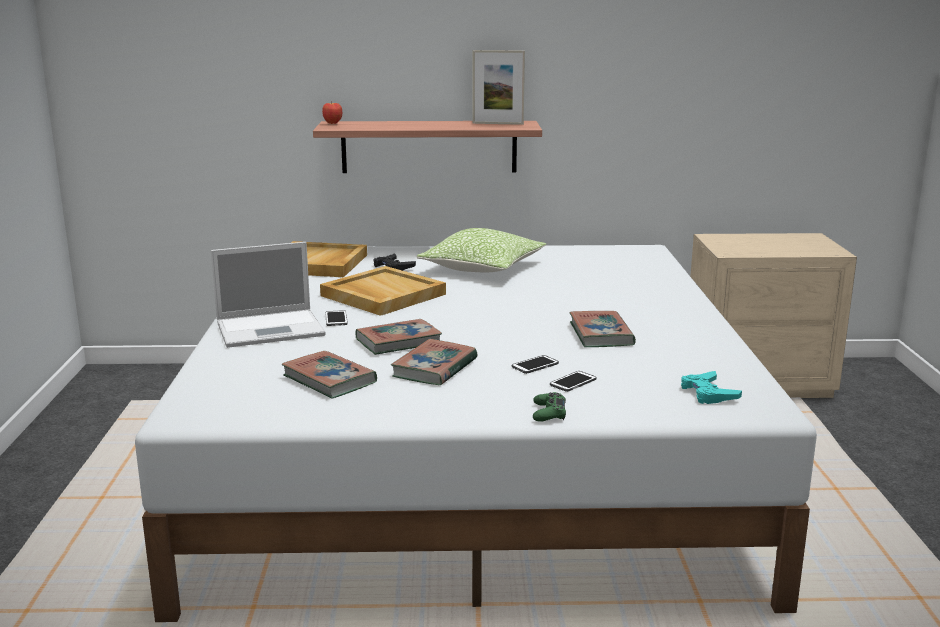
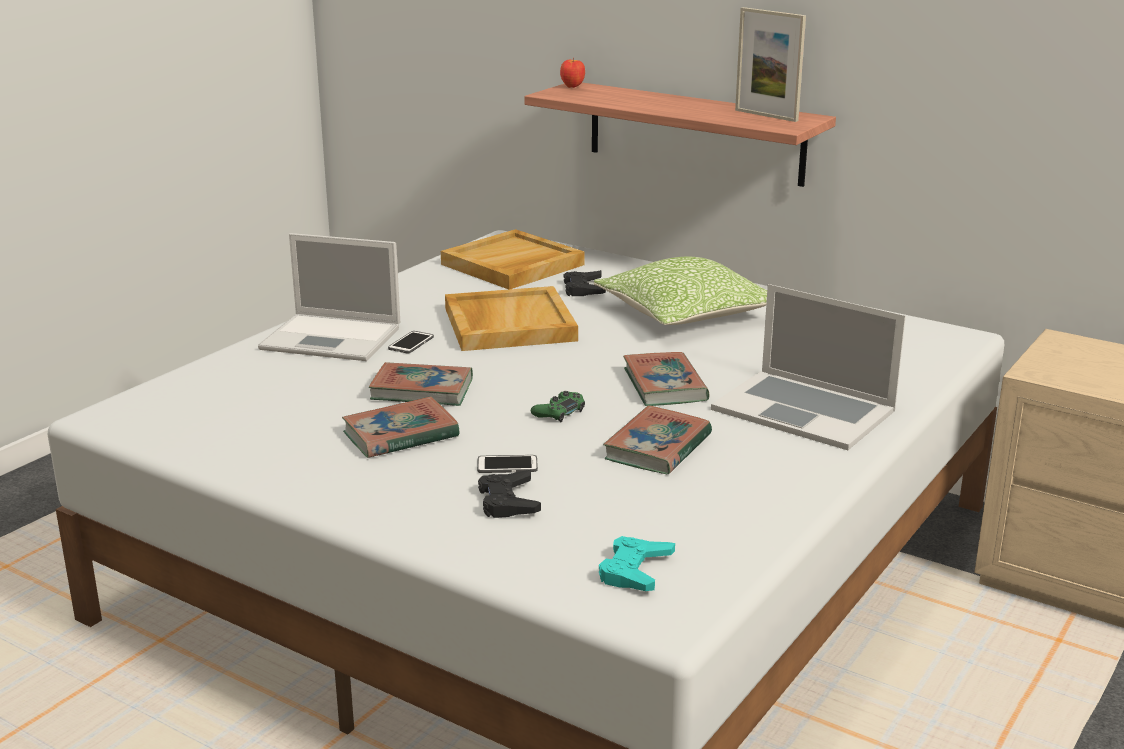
camera: 35 degrees right, 5 degrees up
(329, 380) = (282, 416): book -> book (665, 385)
(549, 413) = (413, 531): green game controller -> green game controller (559, 412)
(573, 382) = (508, 501): phone -> black game controller
(639, 298) = (804, 409): none -> laptop

